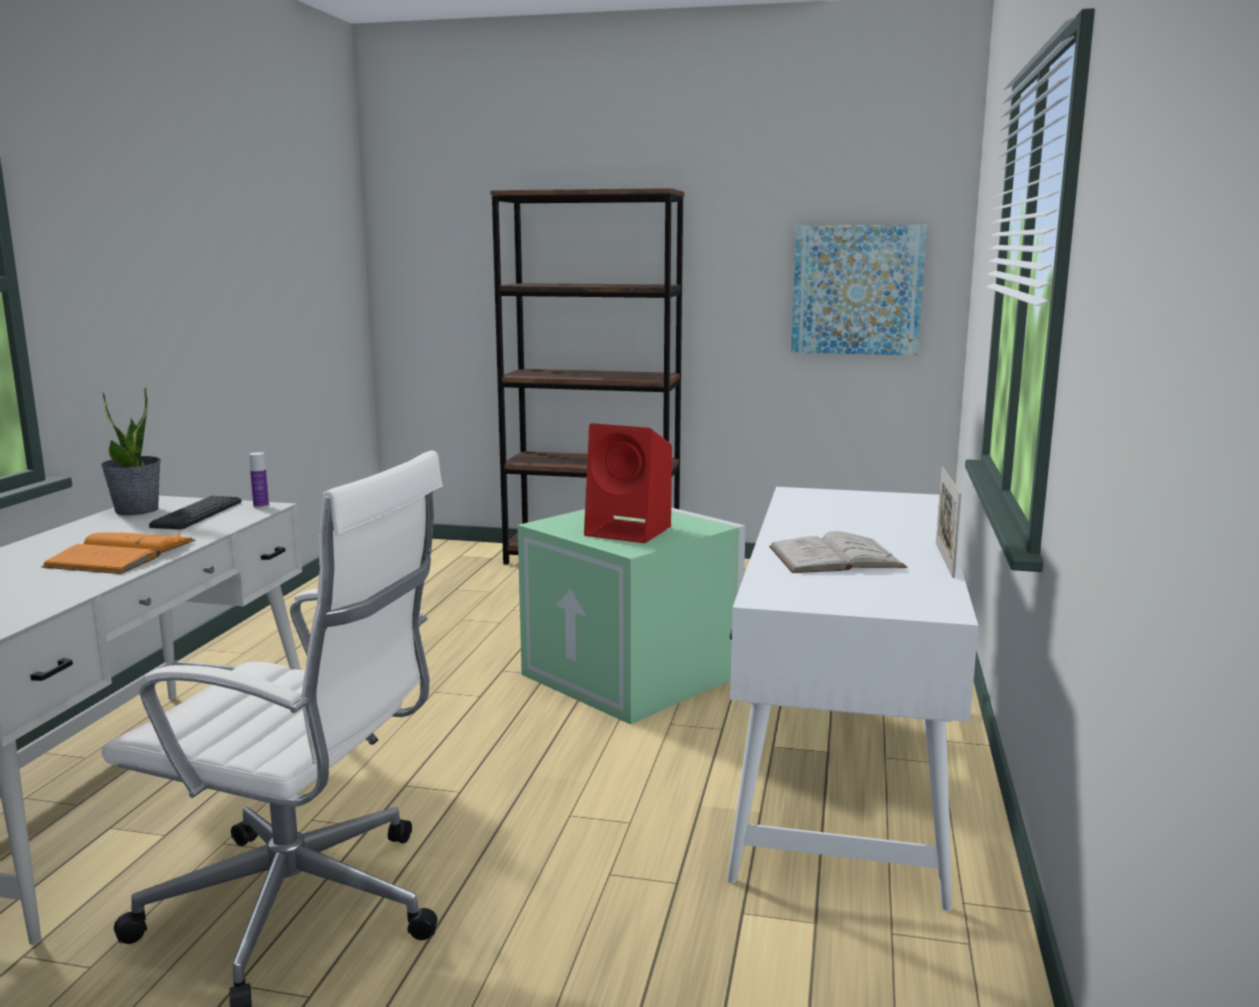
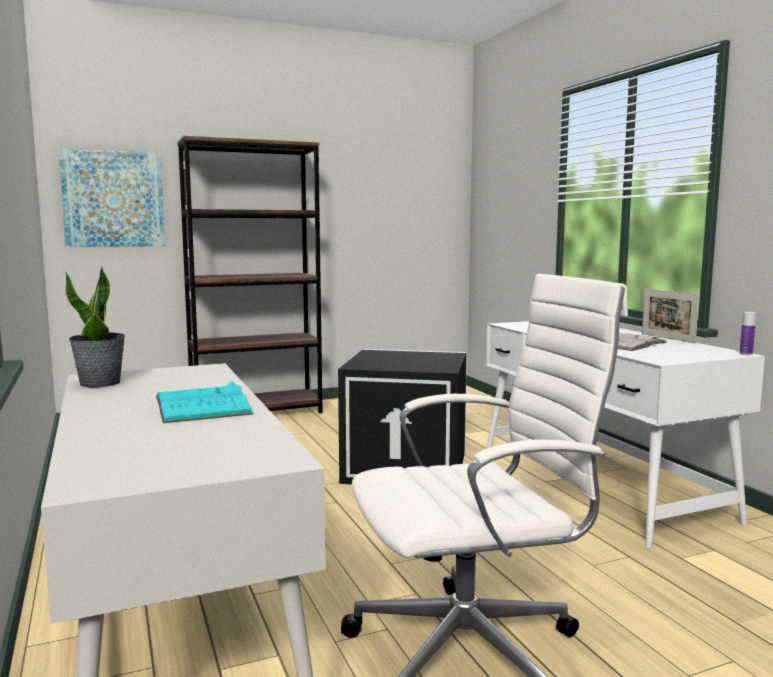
camera: 35 degrees left, 5 degrees down
(121, 553) = (202, 405): orange book -> turquoise book
(197, 514) = (168, 378): keyboard -> none
(261, 506) = (204, 367): bottle -> bottle (746, 354)
(630, 531) = (416, 362): red speaker -> none
(635, 675) = (408, 466): green storage box -> black storage box
(857, 290) = (411, 215): picture -> picture (113, 199)

